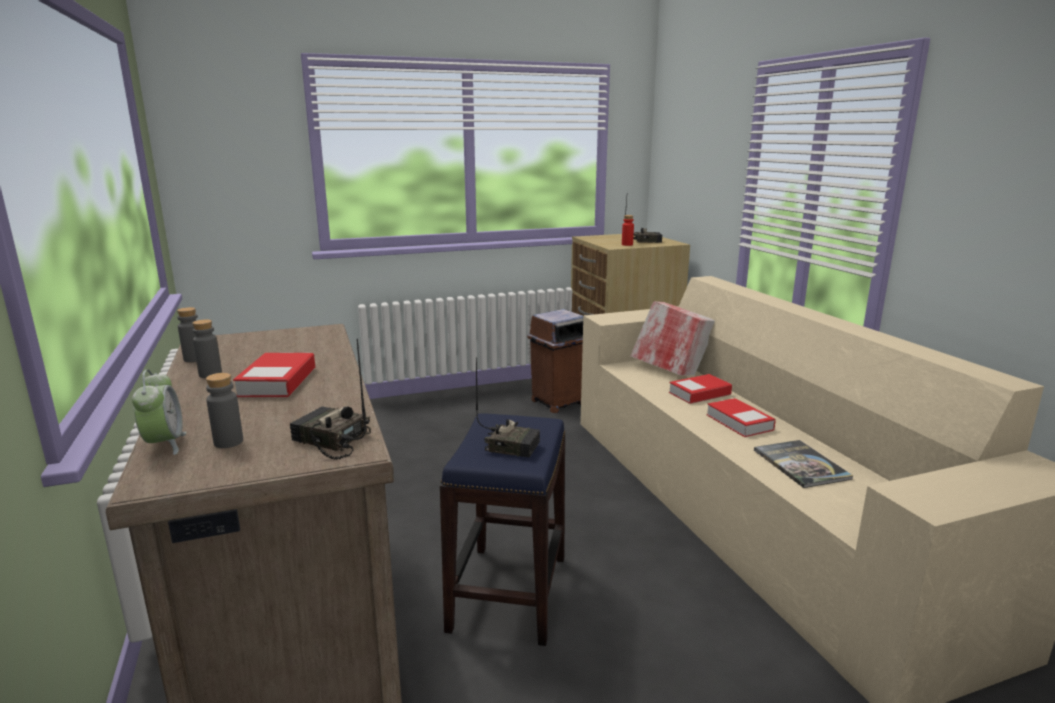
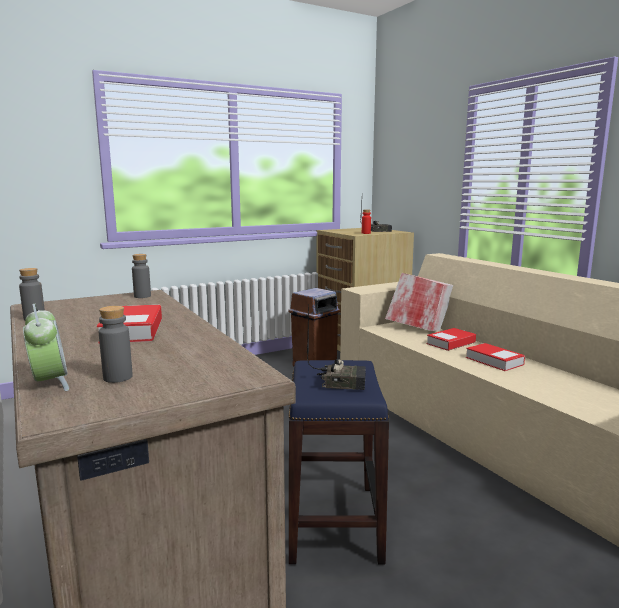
camera: 10 degrees left, 5 degrees down
(210, 374) = (59, 328): grey bottle -> grey bottle (142, 296)
(330, 441) = (222, 370): radio -> none
(801, 464) = (560, 387): book -> none

